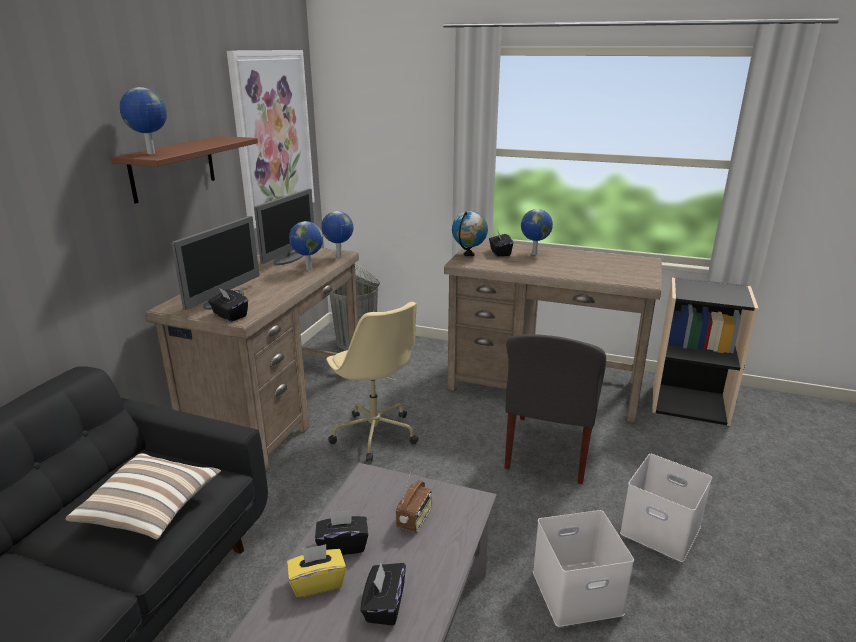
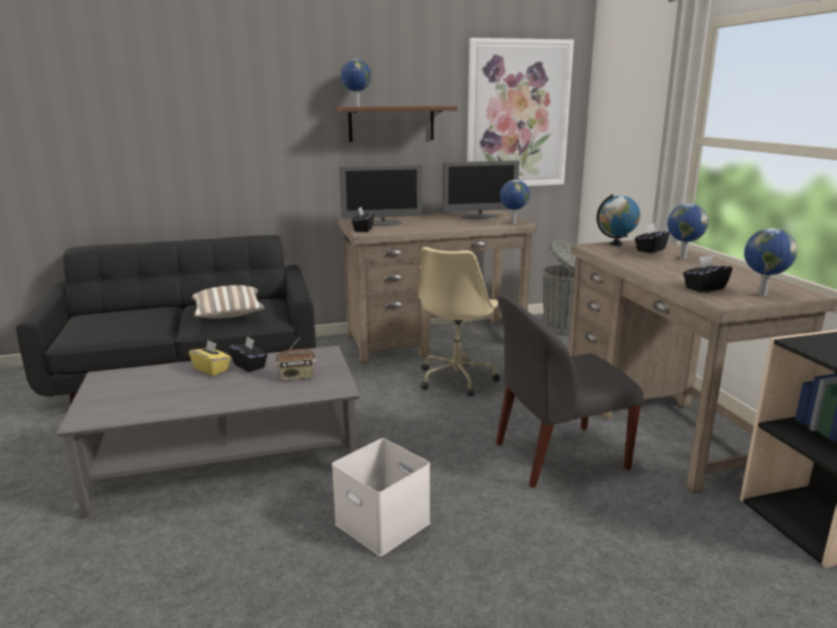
camera: 55 degrees right, 5 degrees down
(308, 269) = (470, 223): globe -> globe (761, 294)
(384, 605) = (208, 391): black tissue box -> black tissue box (704, 288)
(662, 529) = (527, 553): white storage box -> none

